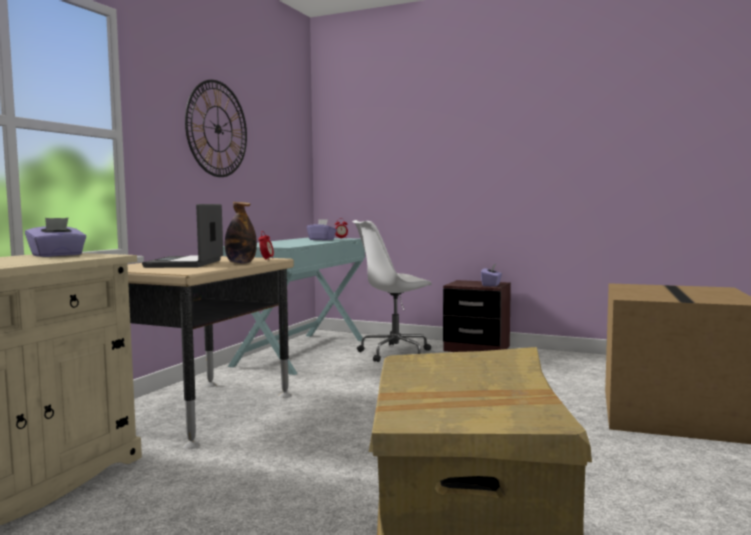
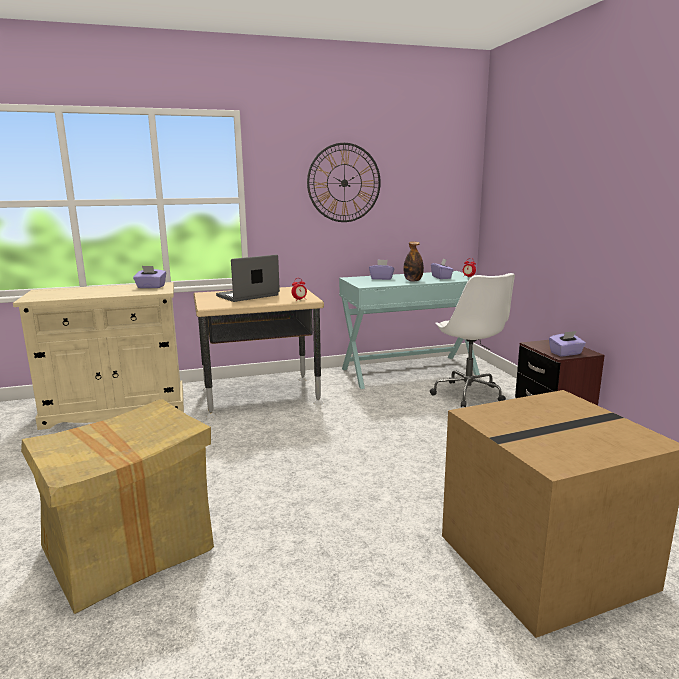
camera: 50 degrees right, 10 degrees up
(241, 263) = (270, 301): bottle -> bottle (413, 280)
(272, 243) = (381, 278): none -> purple tissue box
(393, 353) = (468, 395): white office chair -> white office chair turned 135 degrees counterclockwise

